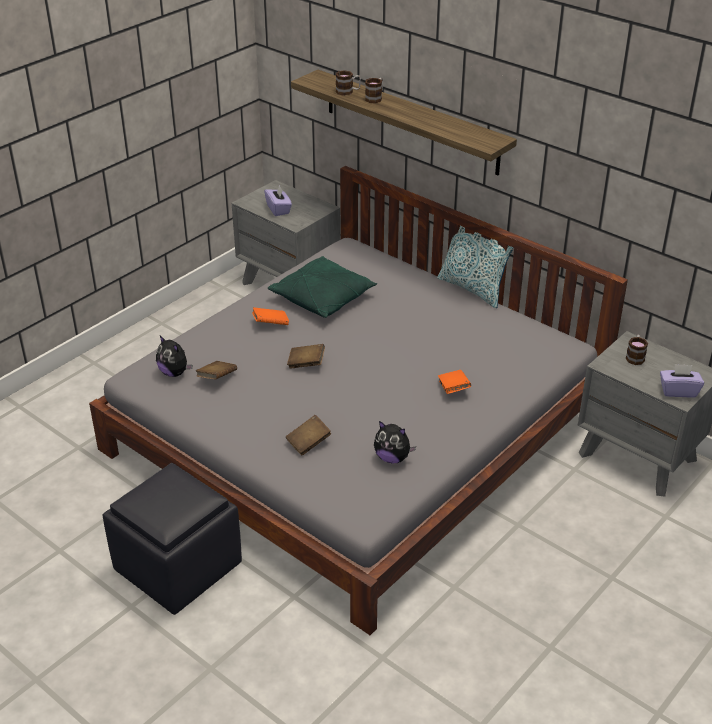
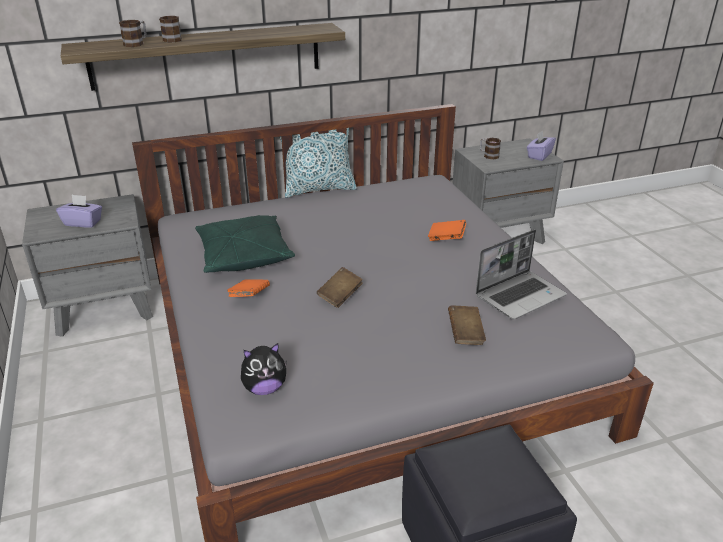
camera: 60 degrees left, 5 degrees down
(217, 378) = (308, 359): brown book -> none
(392, 458) = (520, 295): plush toy -> laptop

